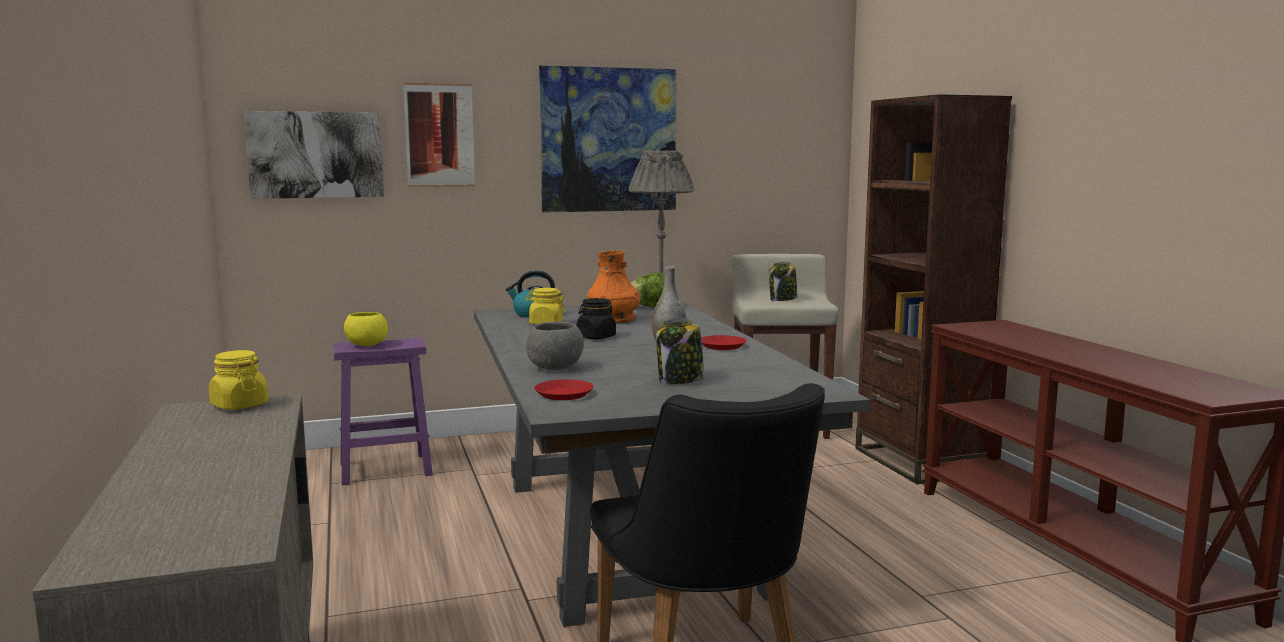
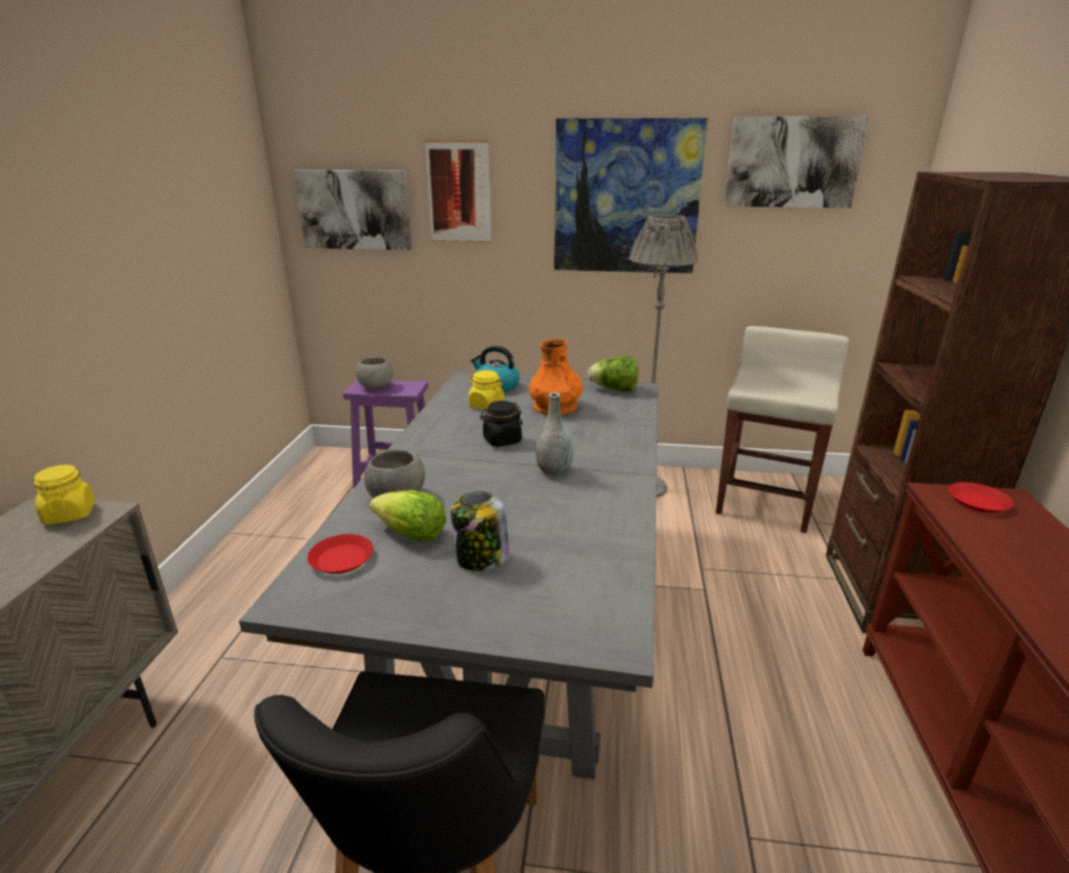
camera: 25 degrees right, 15 degrees up
(366, 345) = (375, 387): yellow bowl -> grey bowl
(602, 379) = (411, 535): none -> lettuce
(722, 346) = (604, 486): red plate -> red plate (977, 502)
(749, 108) = (792, 162): none -> picture
(783, 300) = (783, 385): jar -> none

